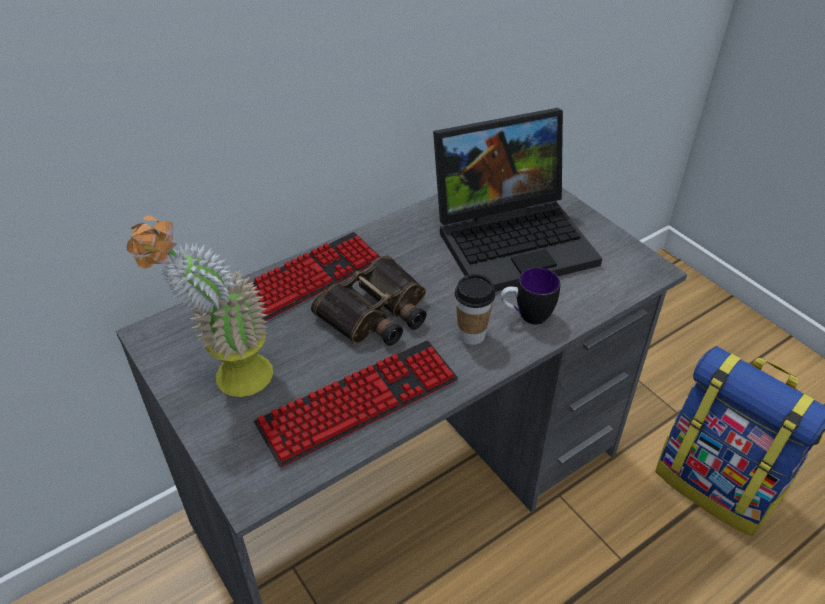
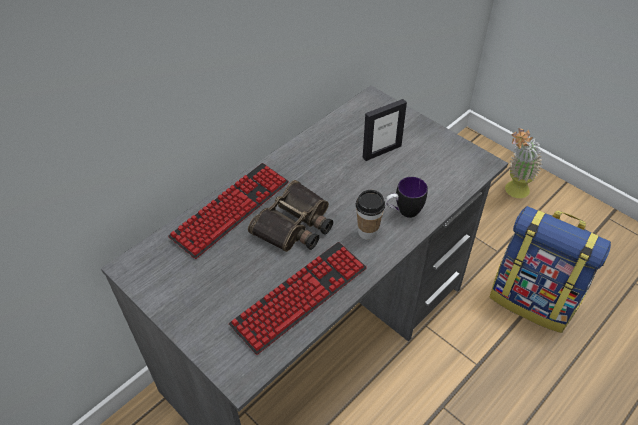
camera: 10 degrees left, 5 degrees up
(229, 380) = (200, 294): potted plant -> potted plant (512, 192)
(515, 238) = (381, 151): laptop -> picture frame

